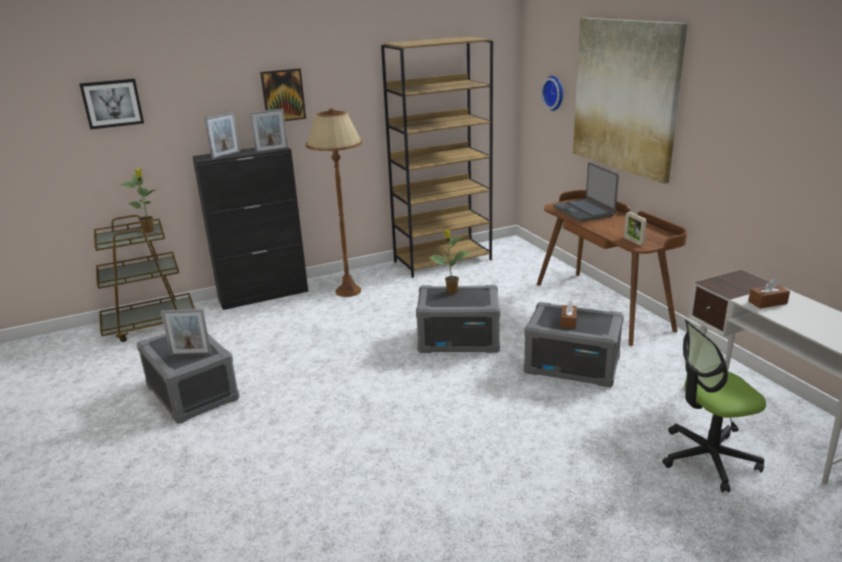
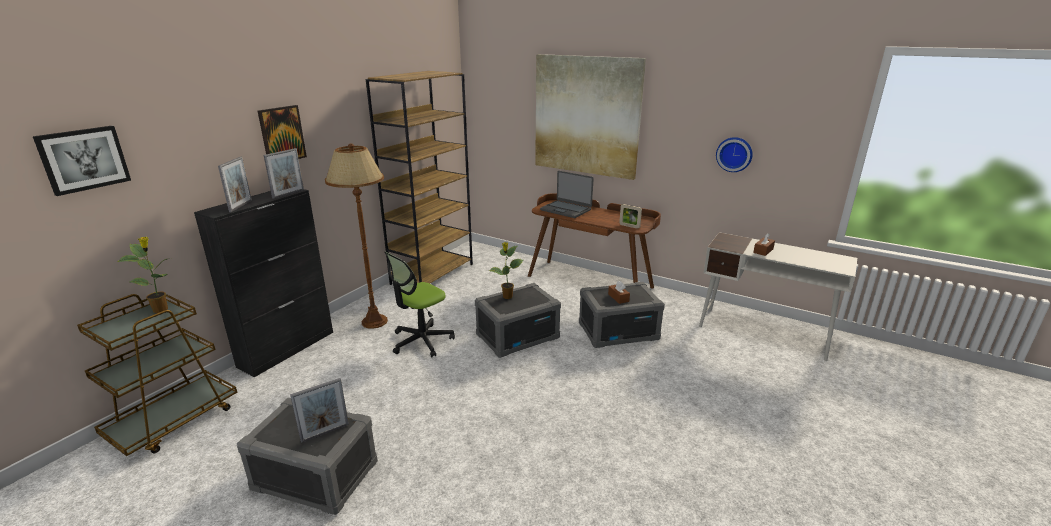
camera: 35 degrees left, 0 degrees up
(555, 92) = (508, 117): wall clock -> wall clock (734, 154)
(708, 458) = (761, 368): office chair -> office chair (421, 341)

